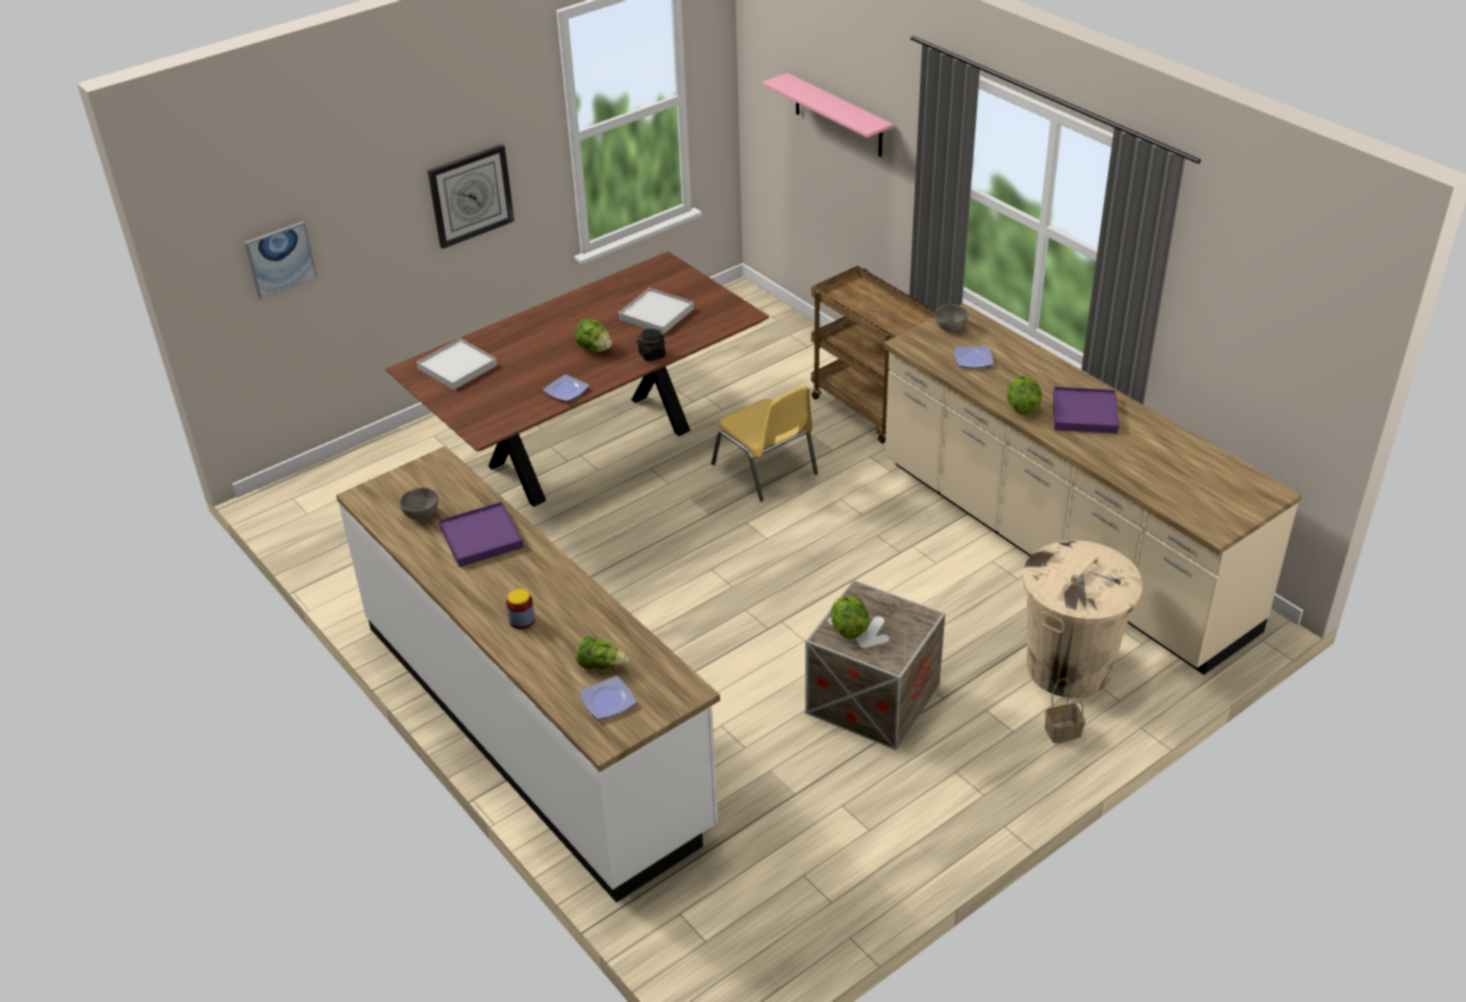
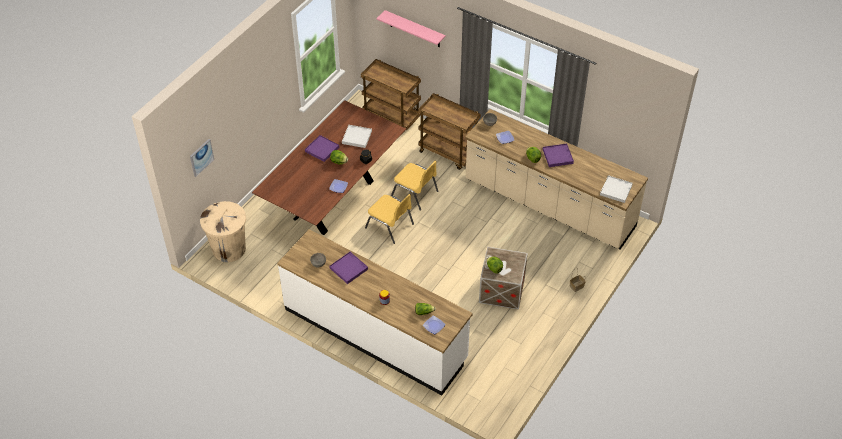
camera: 20 degrees left, 10 degrees up
(457, 367) = (283, 184): white tray -> white tray (615, 190)
(470, 195) = (263, 101): wall clock -> none
(573, 322) = (322, 149): none -> purple tray
(681, 518) = (390, 226): none -> yellow chair
(785, 331) = (392, 117): none -> brown cart
(1069, 667) = (570, 258): beige trash can -> beige trash can (229, 249)

